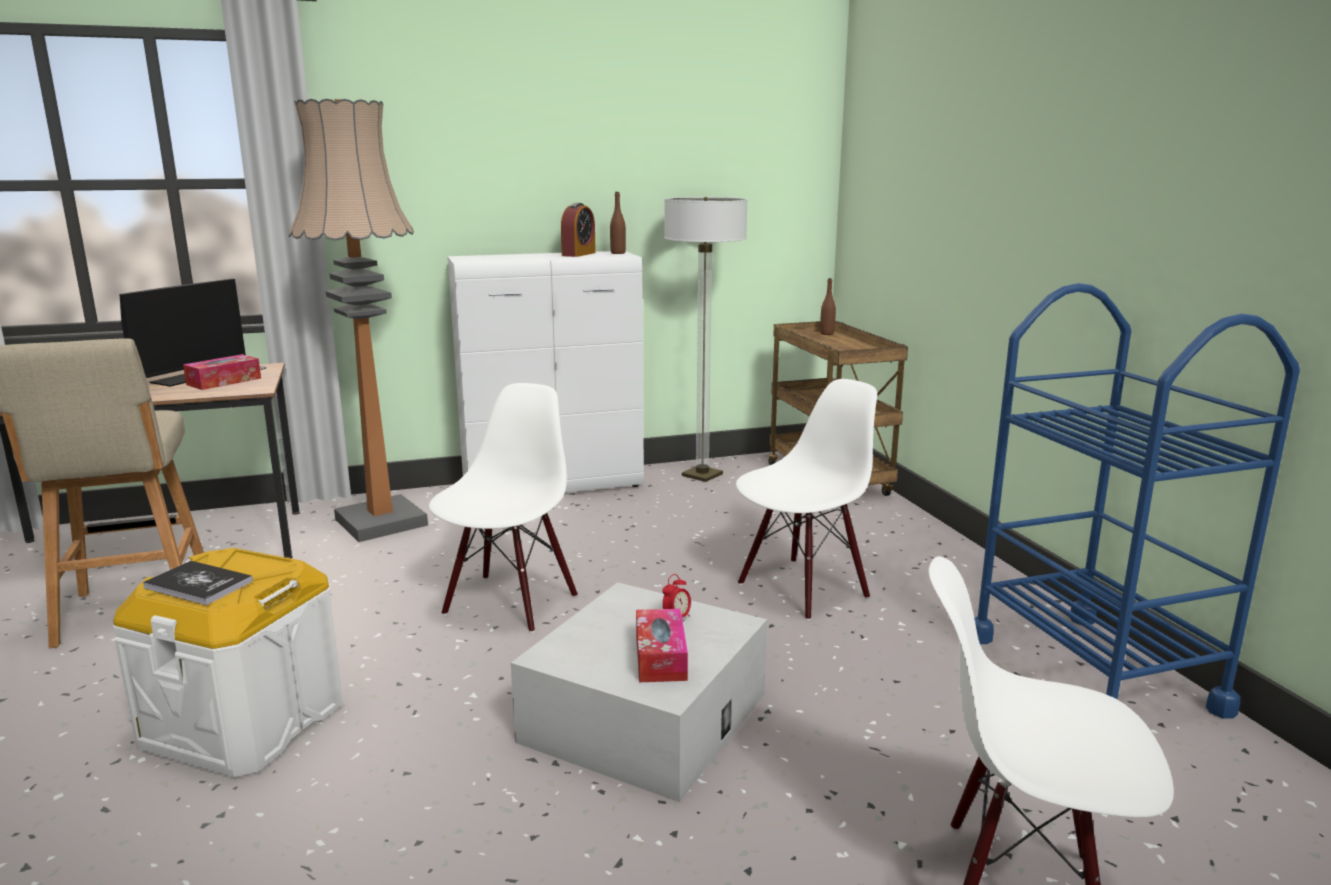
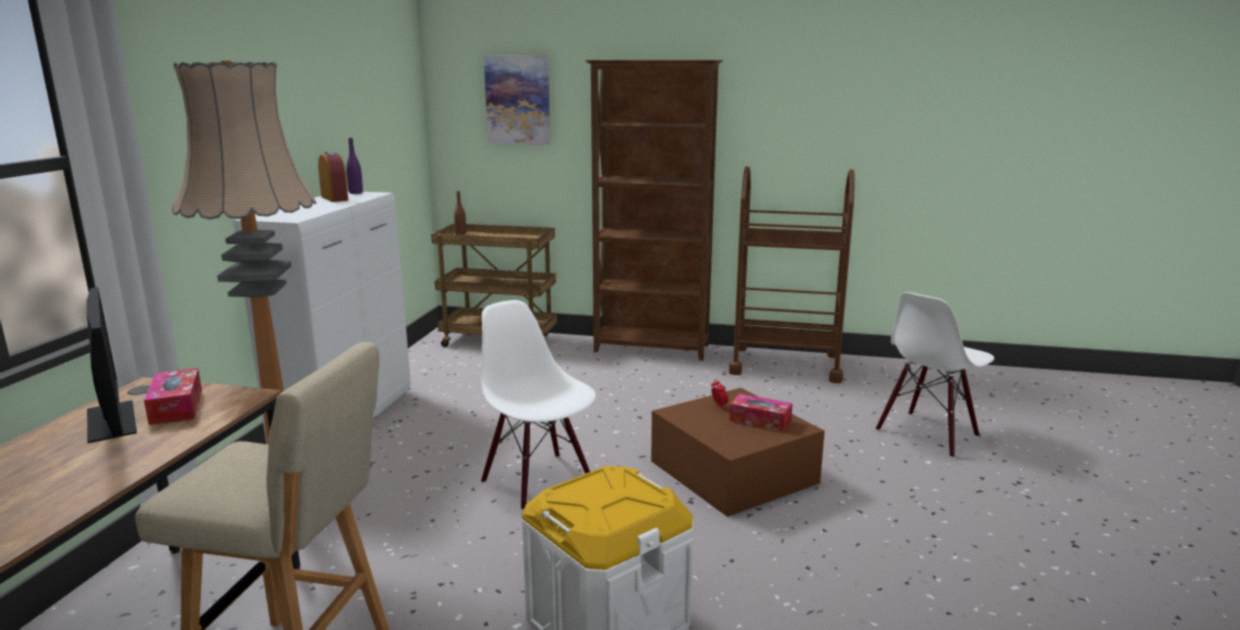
camera: 60 degrees left, 0 degrees up
(198, 584) = (614, 507): book -> none
(618, 253) = (356, 193): brown bottle -> purple bottle
(645, 717) = (733, 471): white storage box -> brown storage box
(702, 475) = (422, 369): floor lamp -> none
(802, 589) = (635, 392): white chair -> none
(906, 161) = (518, 100): none -> picture
(960, 562) = (652, 349): none -> brown bookcase
(1092, 673) = (785, 364): blue cart -> brown cart

